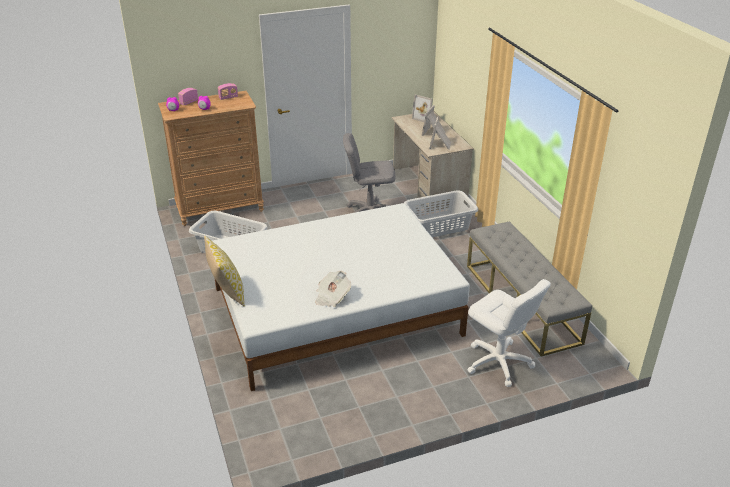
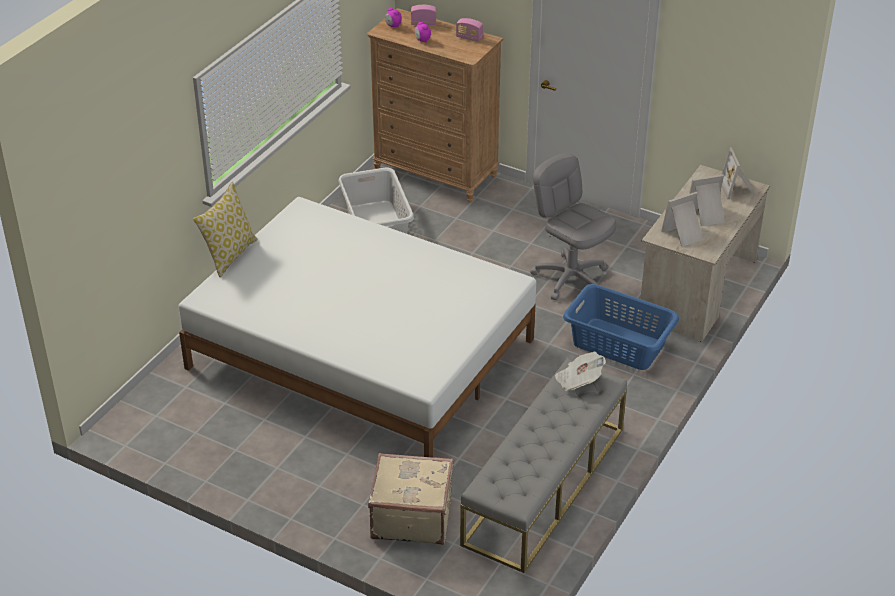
camera: 50 degrees right, 5 degrees up
(332, 297) = (295, 322): newspaper -> newspaper (579, 380)
(439, 226) = (618, 345): grey laundry basket -> blue laundry basket
(498, 362) = (411, 516): white office chair -> beige suitcase

